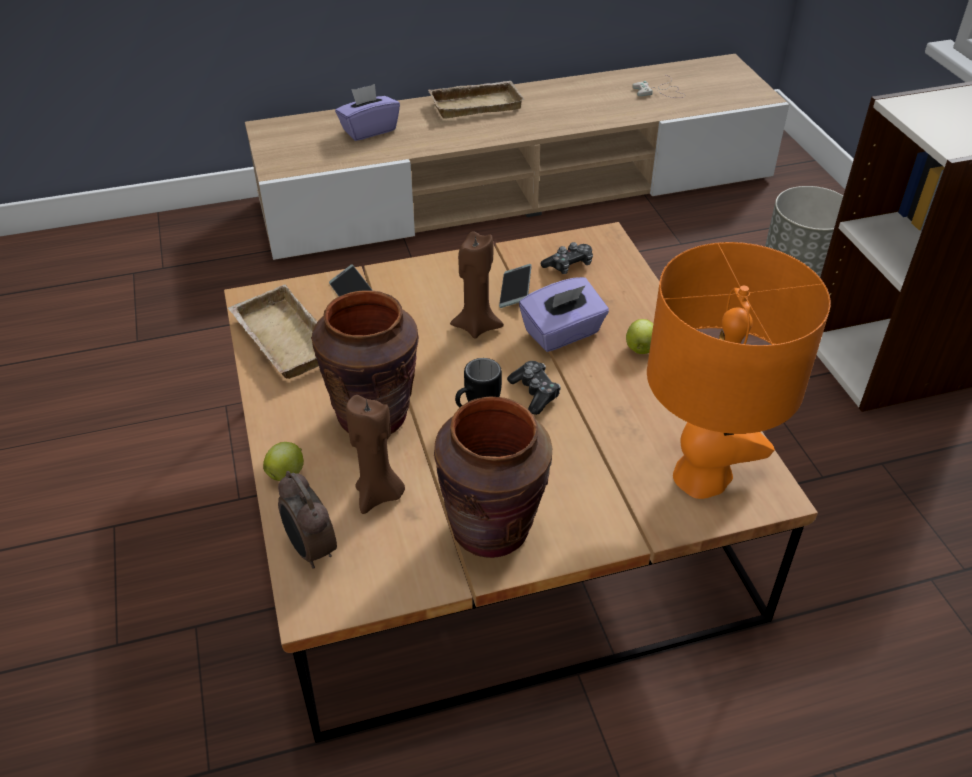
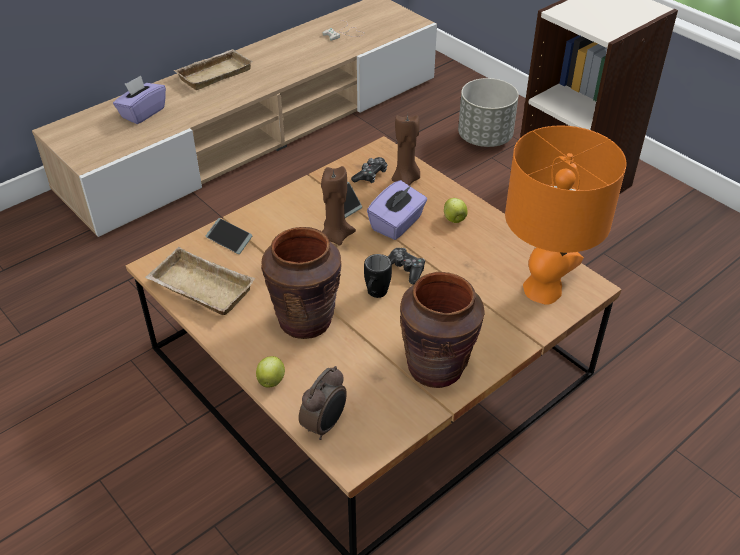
camera: 25 degrees left, 0 degrees up
(311, 550) = (325, 425): alarm clock -> alarm clock turned 90 degrees counterclockwise
(379, 494) = (346, 372): brown candle -> brown candle (406, 180)

